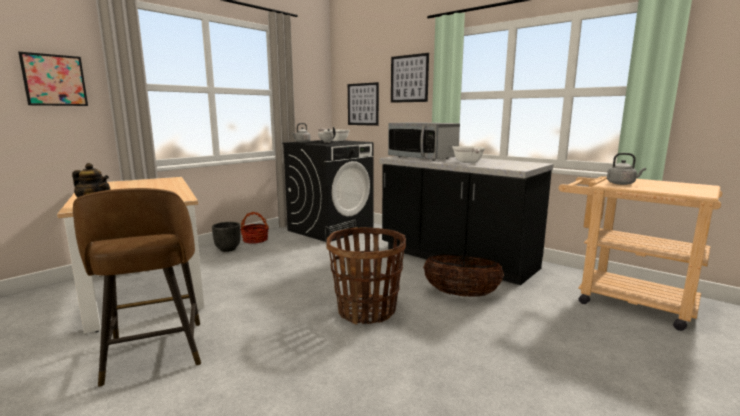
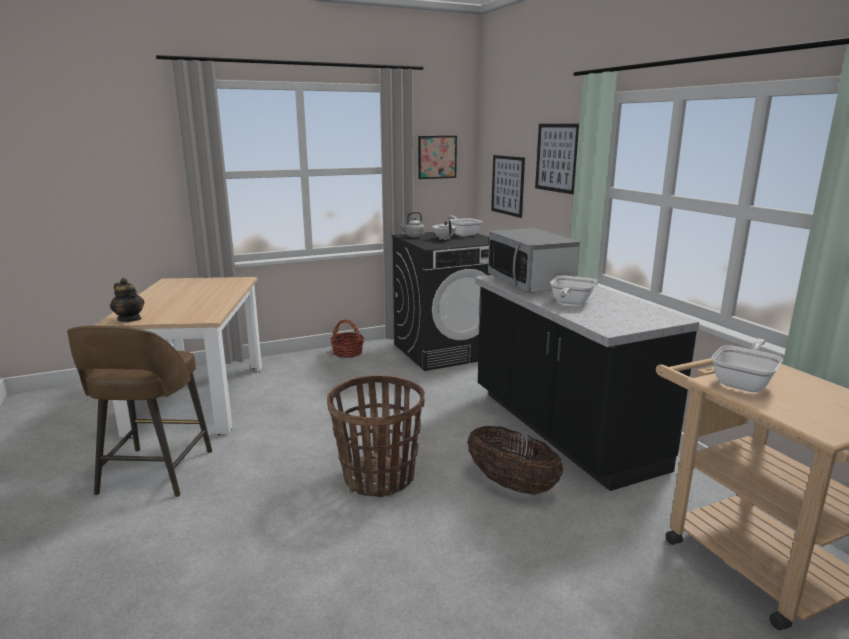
camera: 25 degrees right, 5 degrees up
(54, 80) = (137, 175): picture -> picture (437, 157)
(227, 249) = (309, 361): black planter -> none
(622, 183) = (744, 382): grey kettle -> frying pan

